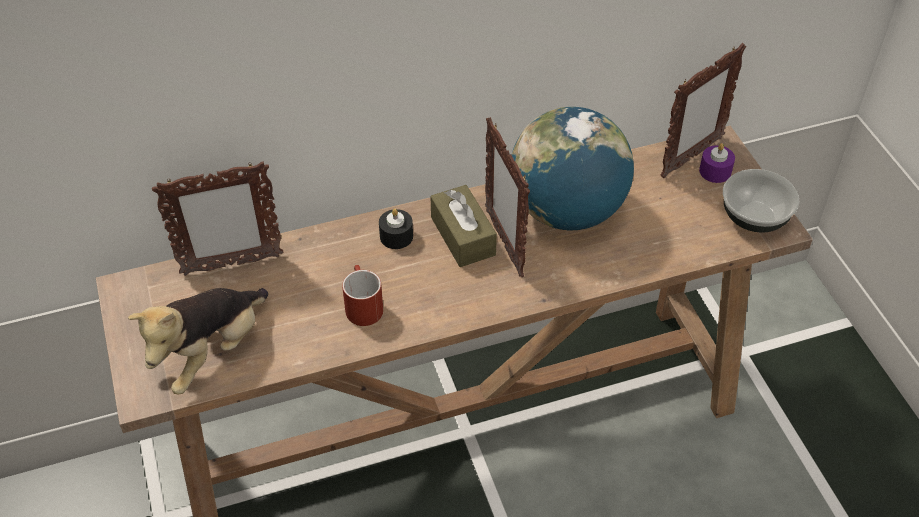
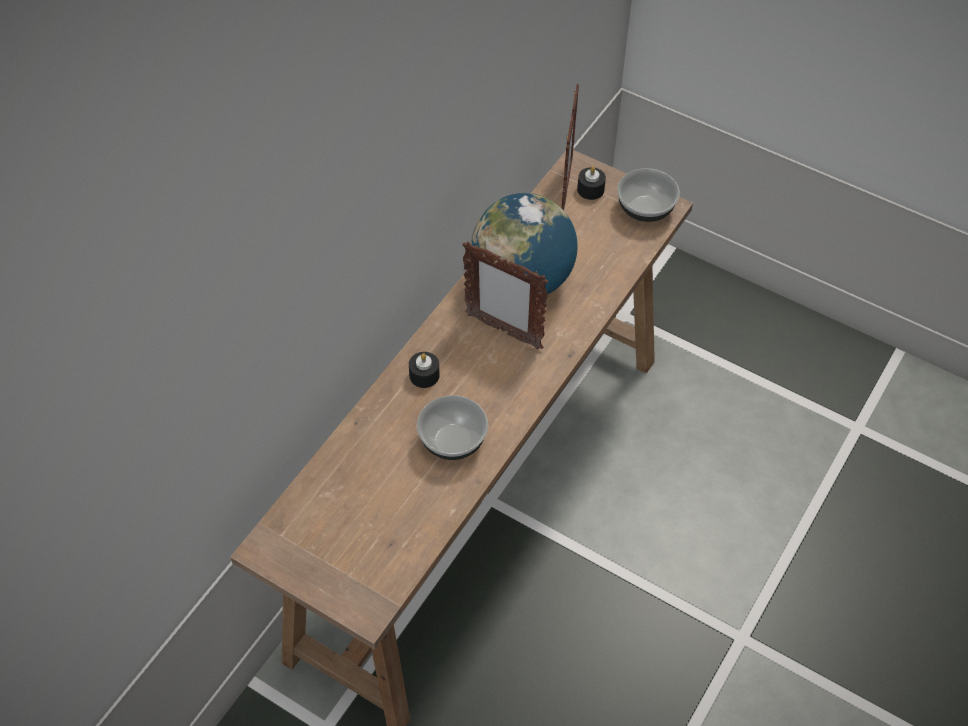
camera: 40 degrees left, 5 degrees up
(211, 353) = (383, 548): plush toy -> none
(231, 265) = (326, 476): picture frame -> none
(361, 305) = (453, 441): red mug -> bowl
(463, 236) = (470, 345): brown tissue box -> none
(715, 171) = (590, 189): purple candle -> black candle

